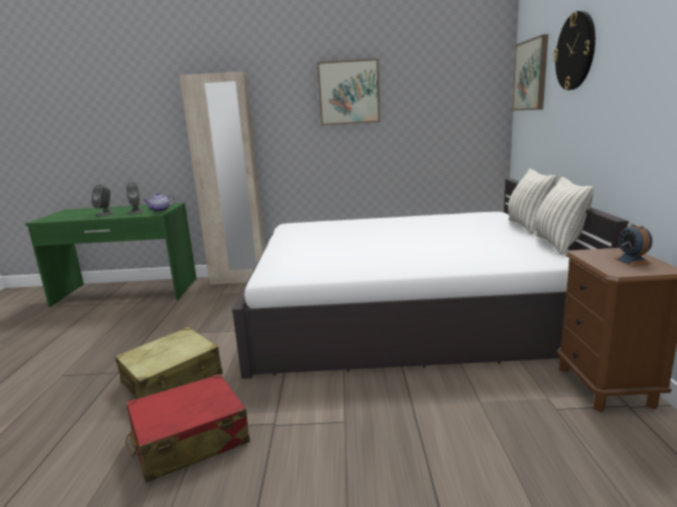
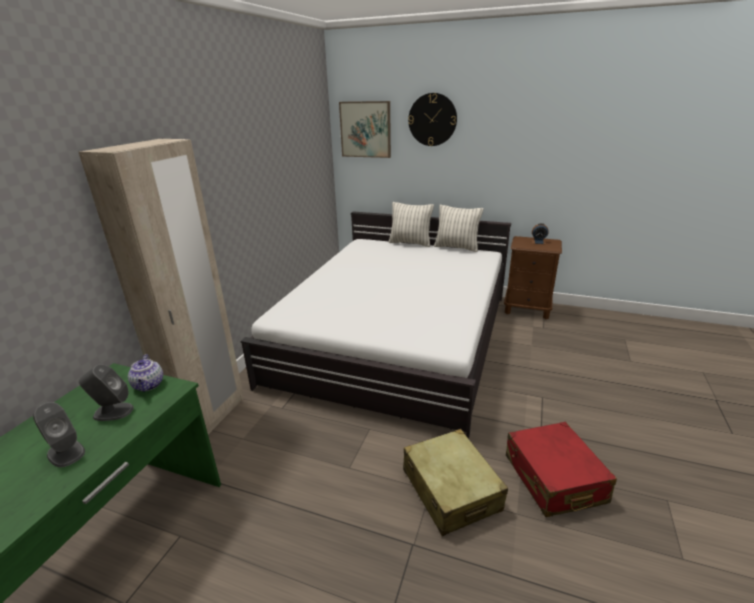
camera: 70 degrees left, 10 degrees up
(349, 92) = (251, 153): picture -> none

